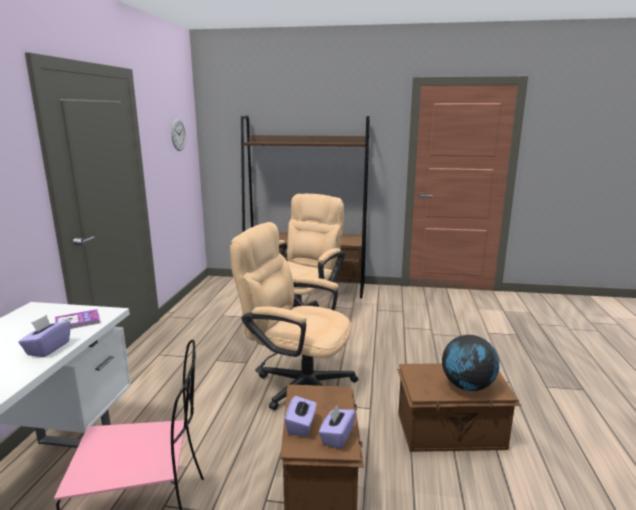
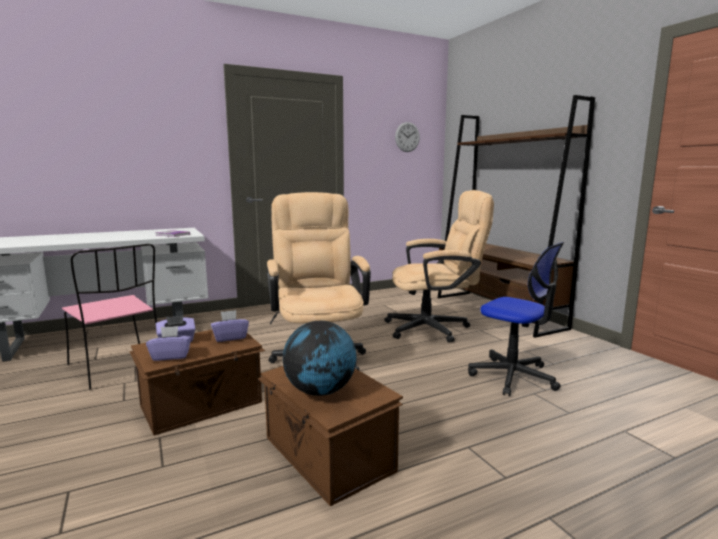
camera: 55 degrees right, 5 degrees down
(48, 348) = (131, 238): purple tissue box -> purple tissue box (230, 337)
(407, 329) = (513, 376): none -> office chair

